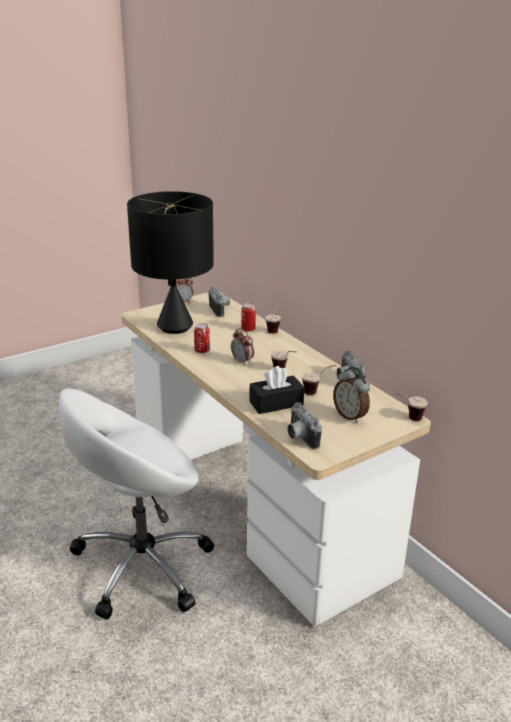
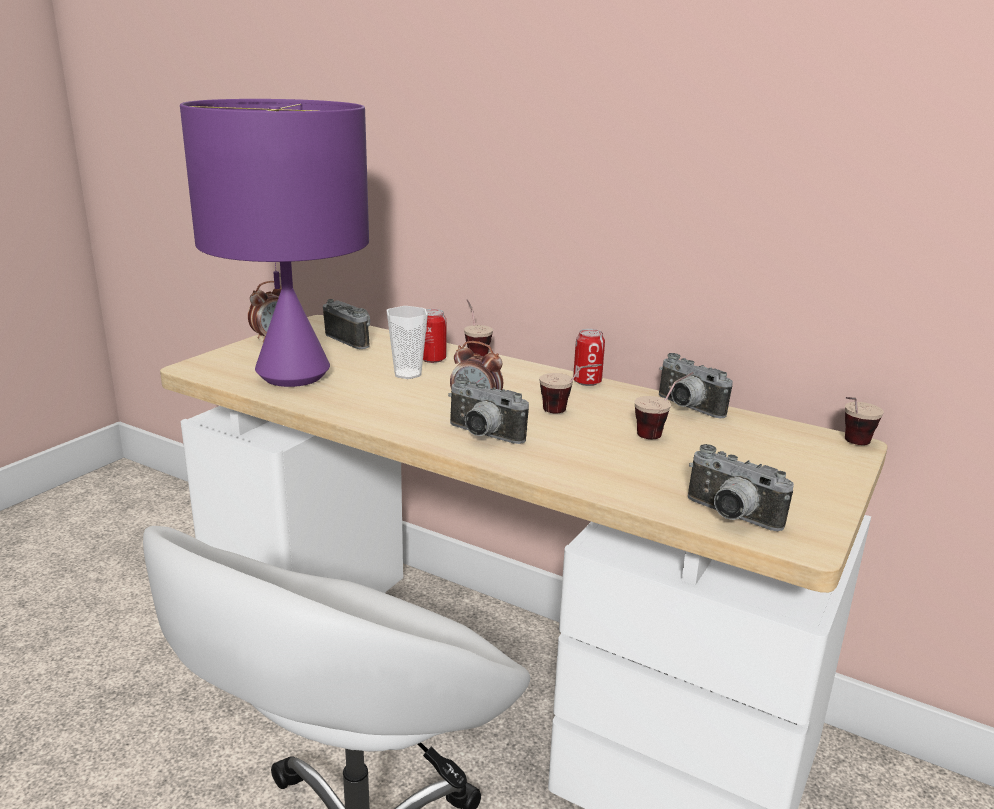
camera: 25 degrees left, 5 degrees down
(175, 327) = (293, 376): black table lamp -> purple table lamp
(202, 350) = (382, 404): can -> can (587, 382)
(228, 336) = (407, 374): none -> cup
(231, 376) = (482, 436): none -> camera
(276, 403) = (615, 465): black tissue box -> none
(350, 416) = (761, 460): alarm clock -> none

